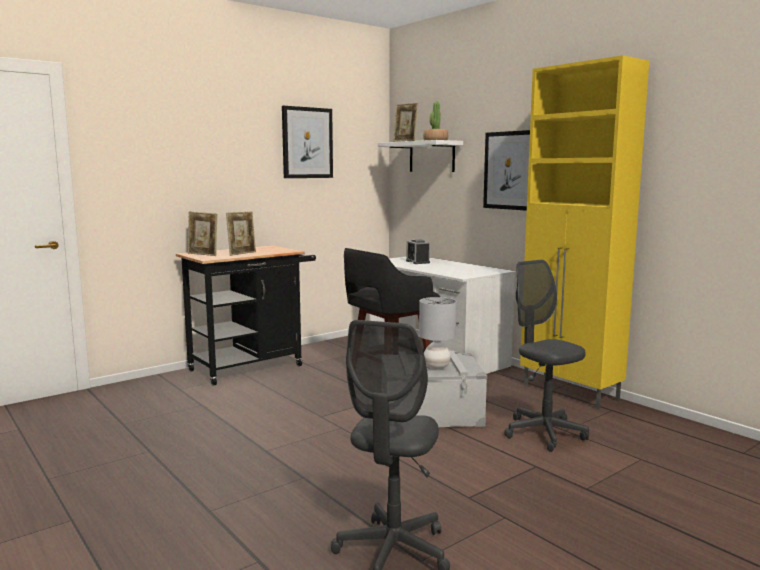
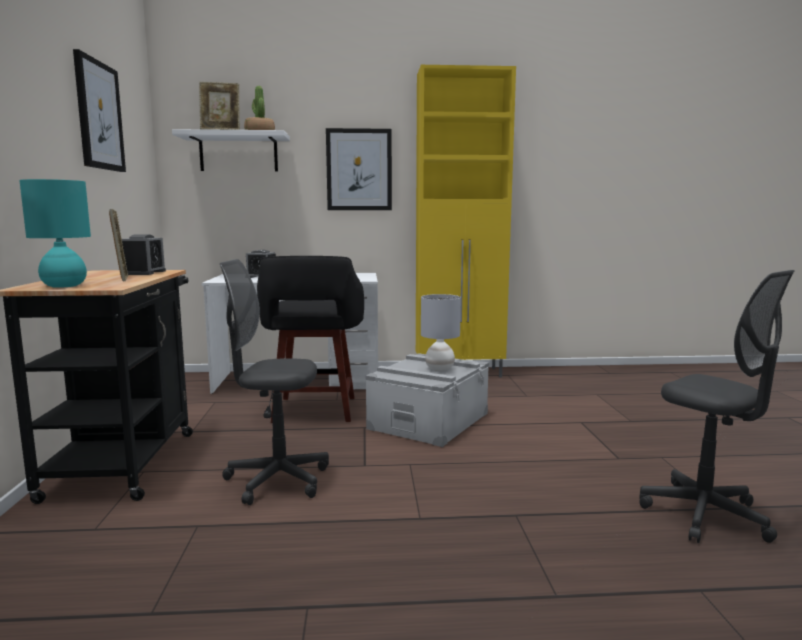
camera: 55 degrees left, 0 degrees up
(203, 254) = (65, 286): picture frame -> turquoise table lamp
(275, 250) = (144, 272): none -> alarm clock
(544, 433) = (524, 402): grey office chair -> grey office chair (277, 480)

